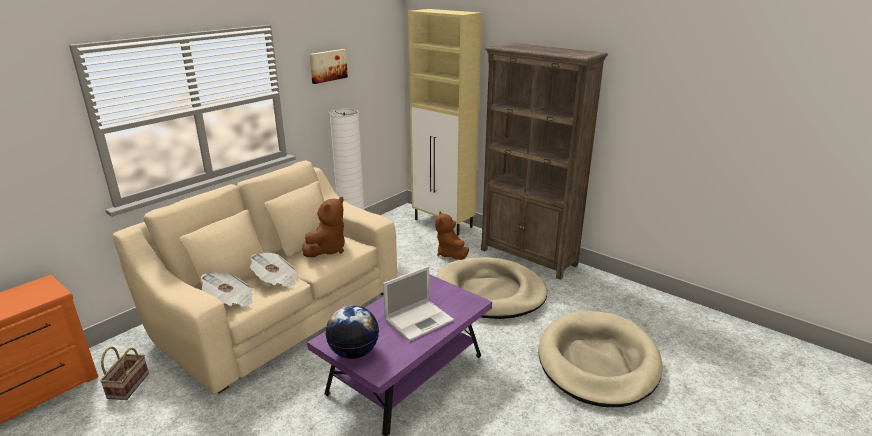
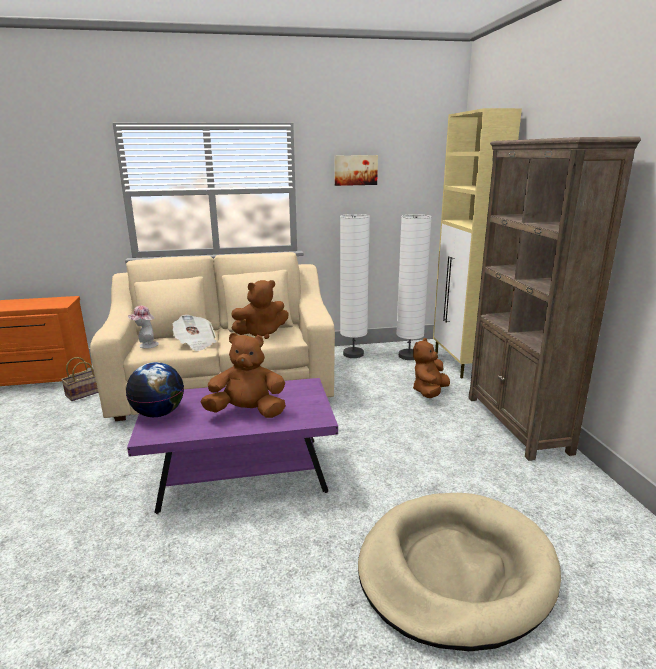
camera: 40 degrees right, 5 degrees down
(231, 300) = (146, 345): newspaper -> hat
(399, 229) = (409, 356): none -> white floor lamp
(420, 320) = (247, 412): laptop -> brown plush toy
(490, 292) = (422, 440): beige dog bed -> none

